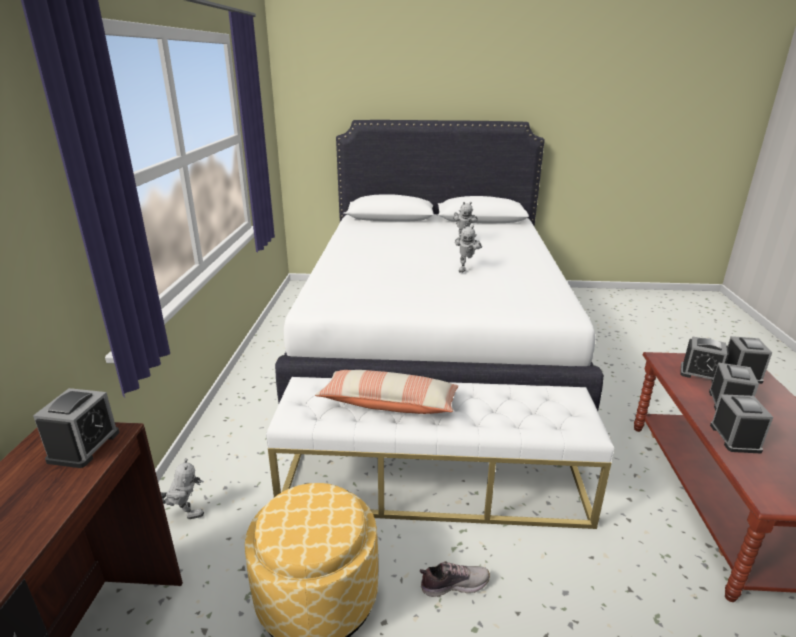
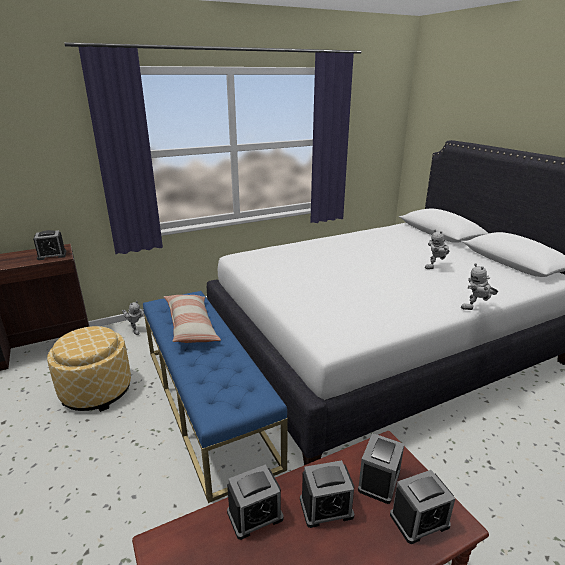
camera: 60 degrees right, 0 degrees up
(434, 485) = (207, 402): white bench -> blue bench
(453, 584) = (122, 438): shoe -> none
(466, 269) = (371, 283): toy robot -> toy robot (476, 309)
(700, 373) = (379, 480): alarm clock -> alarm clock turned 150 degrees counterclockwise

